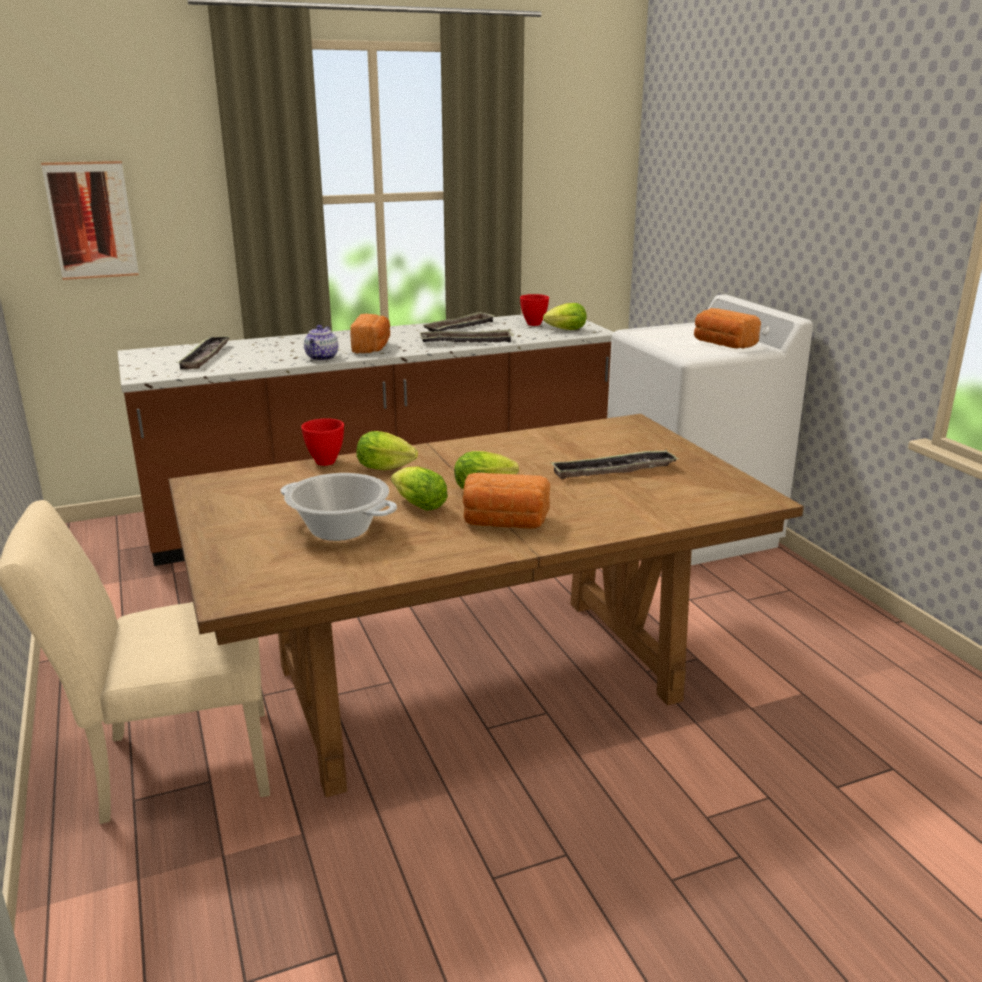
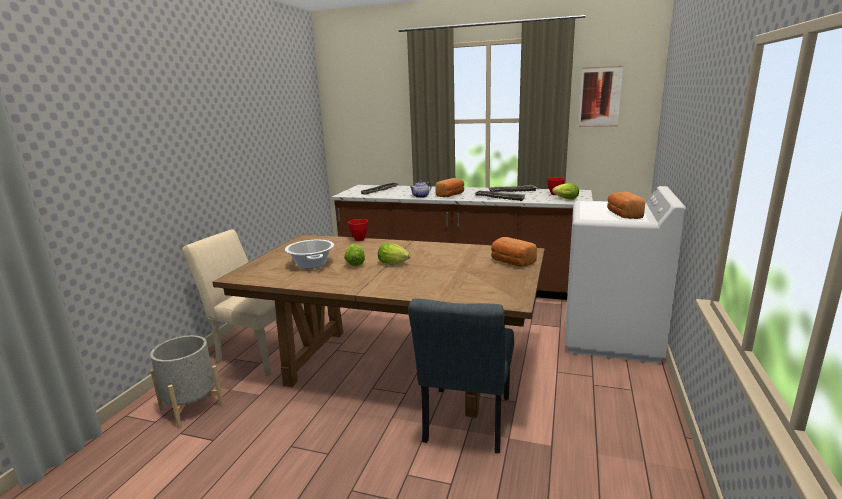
camera: 40 degrees right, 5 degrees down
(91, 220) = (359, 128): picture -> picture (600, 97)
(189, 928) = (192, 407): none -> grey planter
(388, 469) = (375, 247): lettuce -> none
(504, 523) = (371, 278): bread -> bread (511, 262)
(613, 470) = (467, 270): tray -> none
(682, 716) = (465, 424): none -> grey chair

